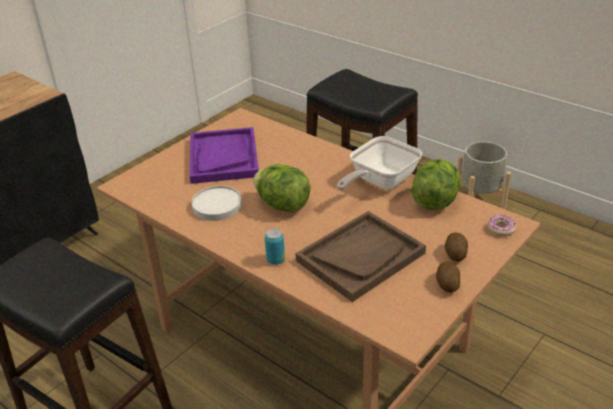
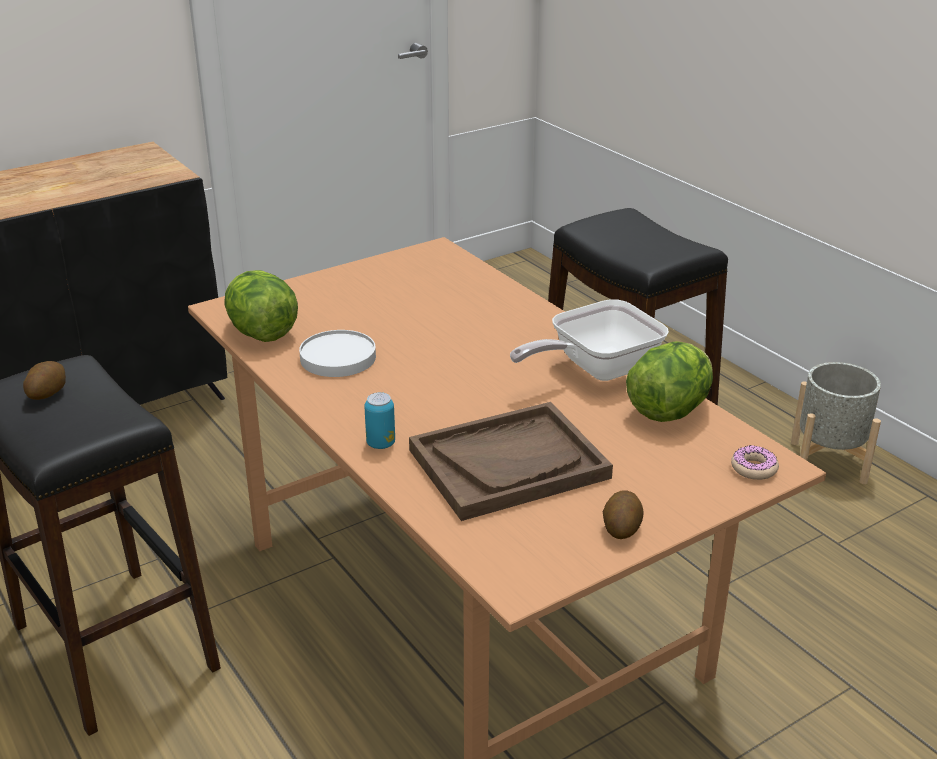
camera: 15 degrees right, 5 degrees down
(223, 157) = (382, 297): purple tray -> none
(283, 205) = (432, 374): lettuce -> lettuce (261, 333)
(455, 254) = (658, 489): potato -> potato (47, 392)

